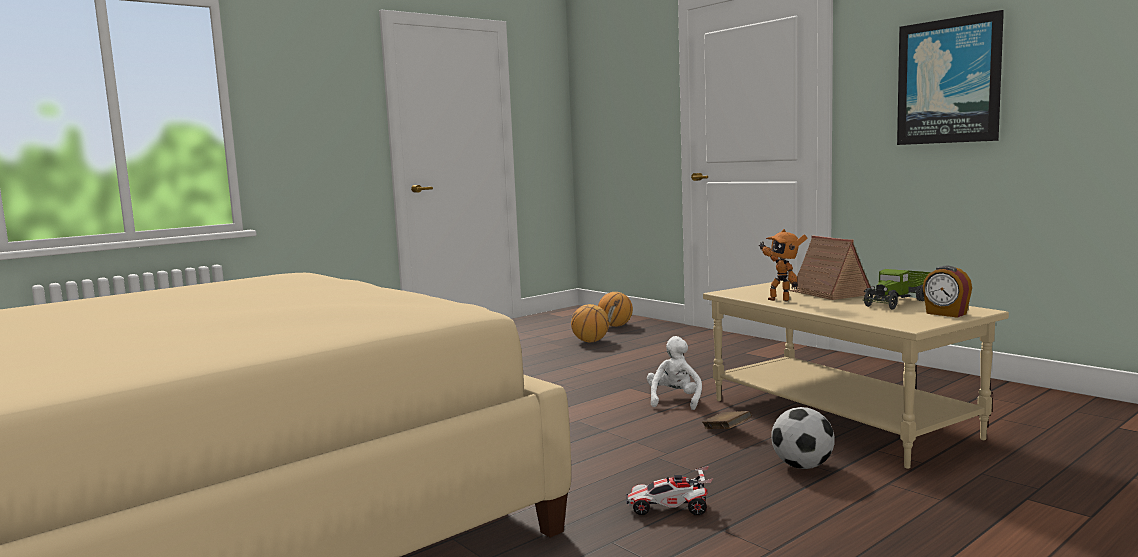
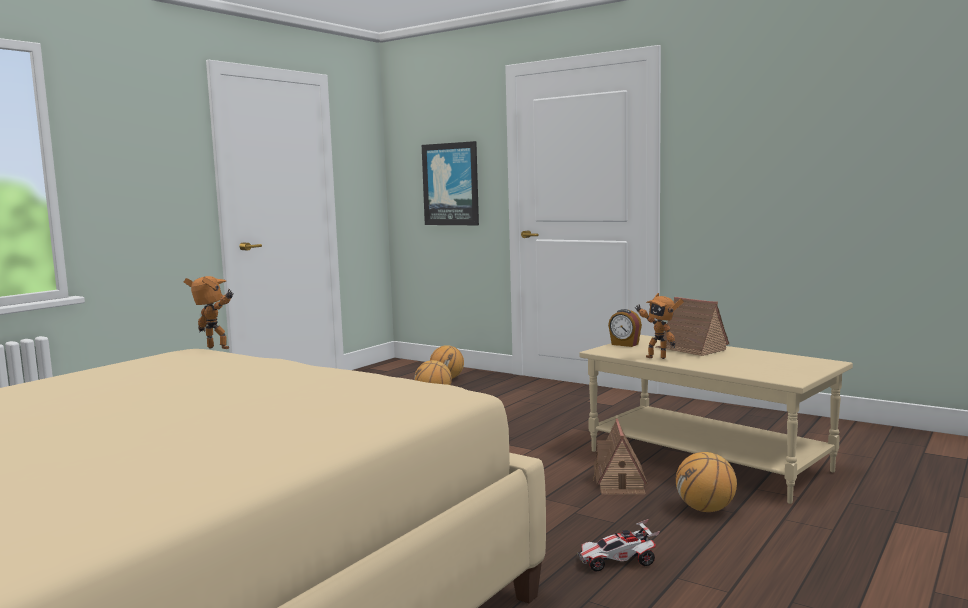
camera: 15 degrees left, 0 degrees up
(317, 272) = (216, 349): none -> toy robot
(674, 400) = (554, 454): white plush toy -> none
(726, 431) = (620, 481): brown book -> toy house
(802, 466) = (705, 509): football -> basketball
(898, 302) = (759, 356): toy truck -> none
(946, 314) = (807, 367): alarm clock -> alarm clock (624, 344)
(948, 81) = (767, 158): picture -> picture (451, 184)

